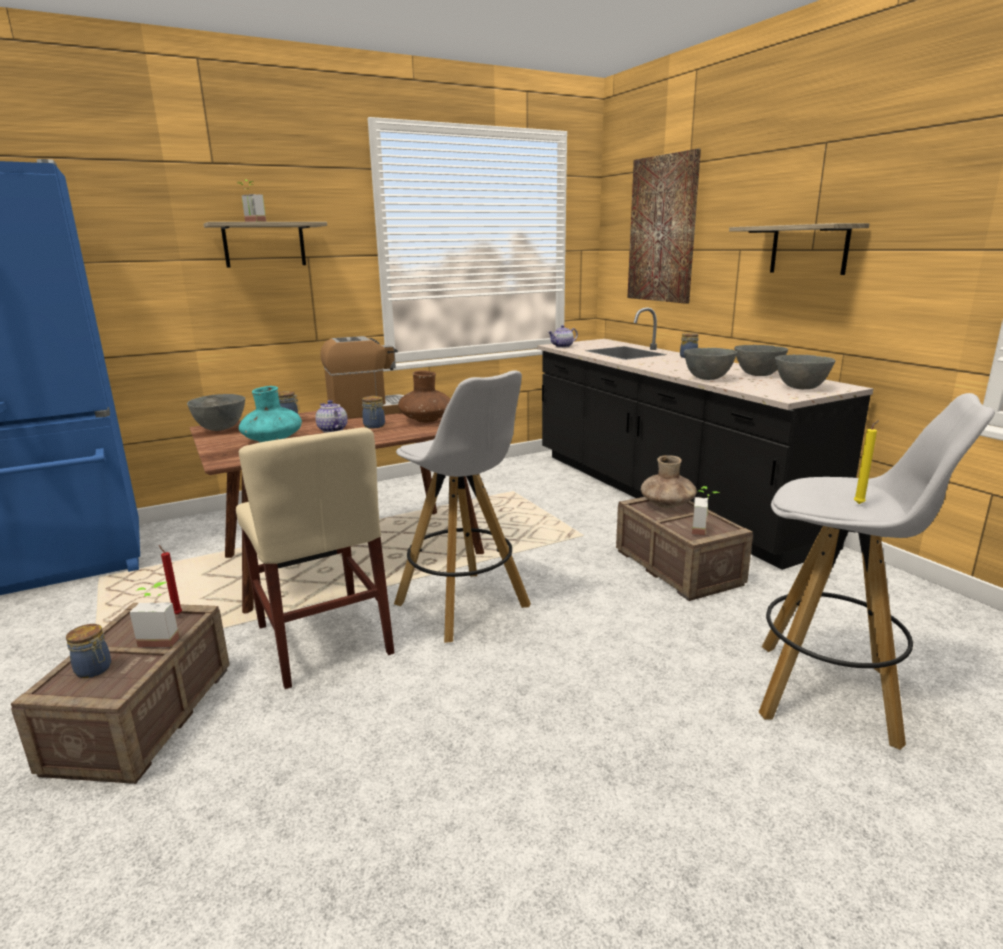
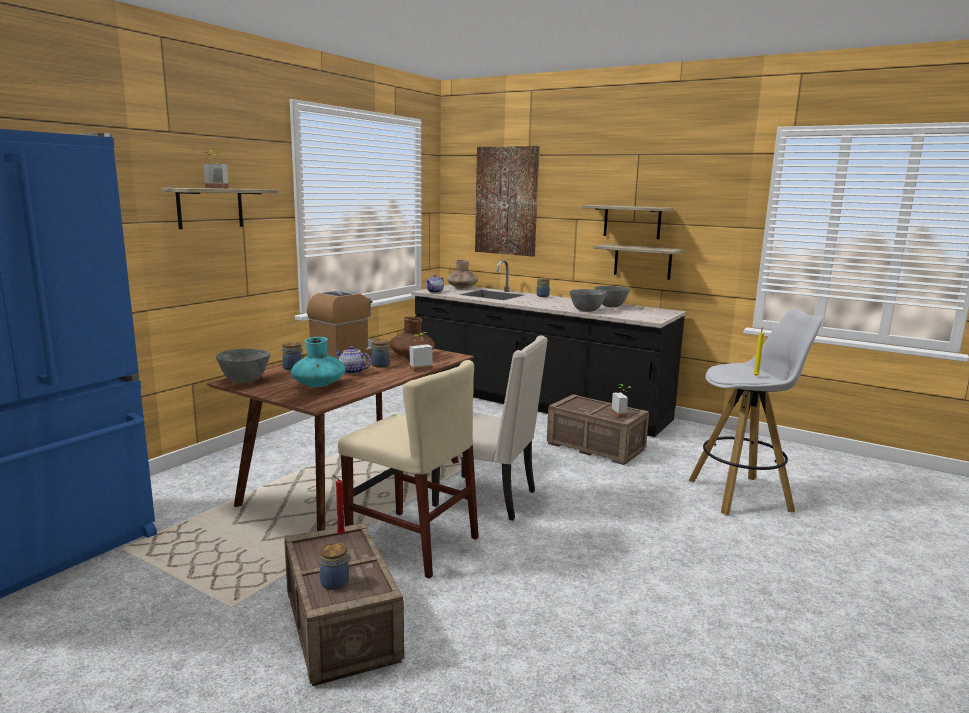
camera: 30 degrees left, 5 degrees down
(162, 638) = (356, 551): potted plant -> potted plant (419, 368)
(464, 606) = (488, 498): white stool -> beige chair
(667, 504) = (581, 402): brown vase -> brown vase (462, 288)
(801, 388) = (650, 313): grey bowl -> none
(819, 310) = (642, 261): none -> shelf

